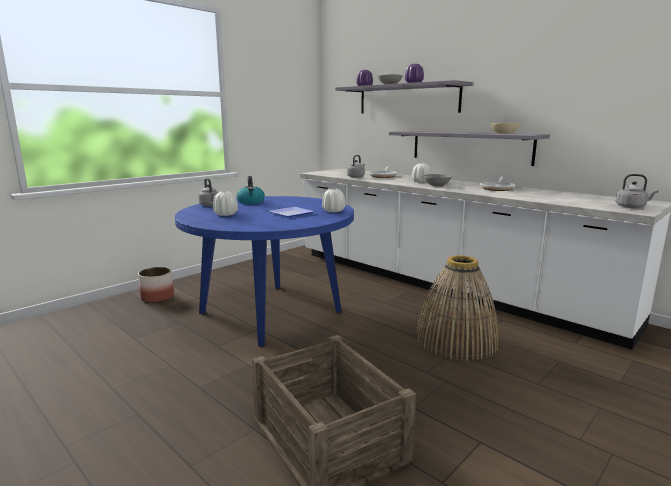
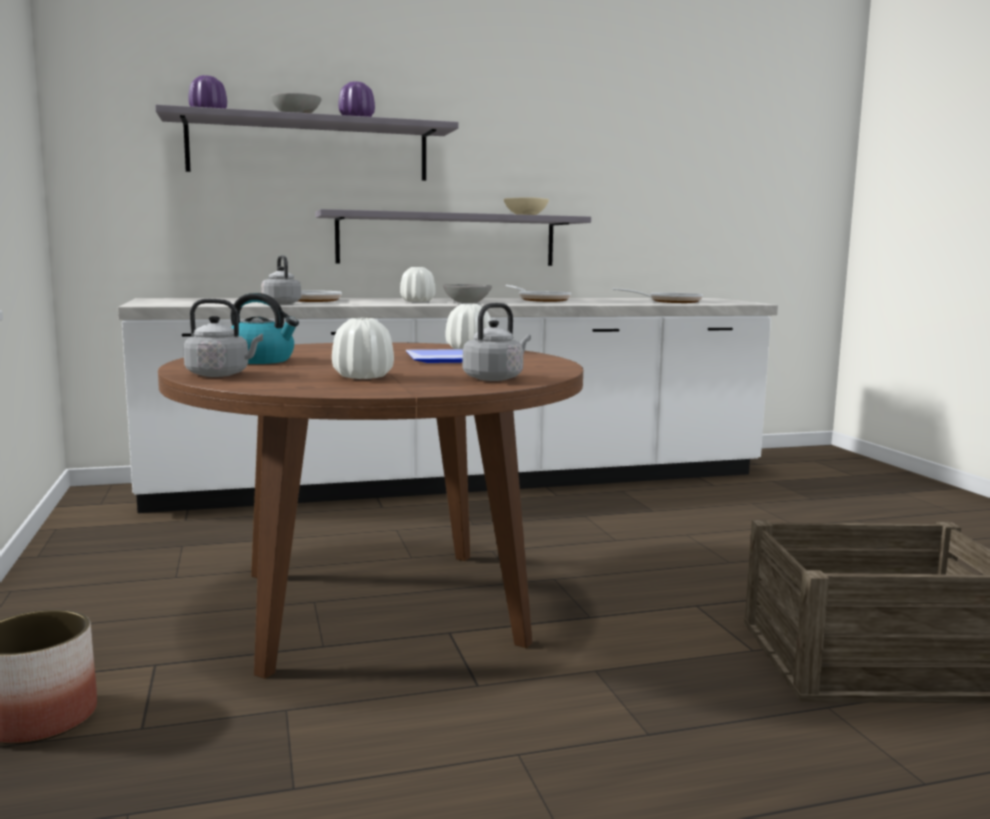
camera: 60 degrees left, 5 degrees down
(270, 312) = (379, 606): blue dining table -> brown dining table
(456, 340) = (654, 524): basket -> none
(577, 201) = (670, 302): none -> frying pan
(632, 207) = (725, 301): grey kettle -> grey kettle (495, 378)

